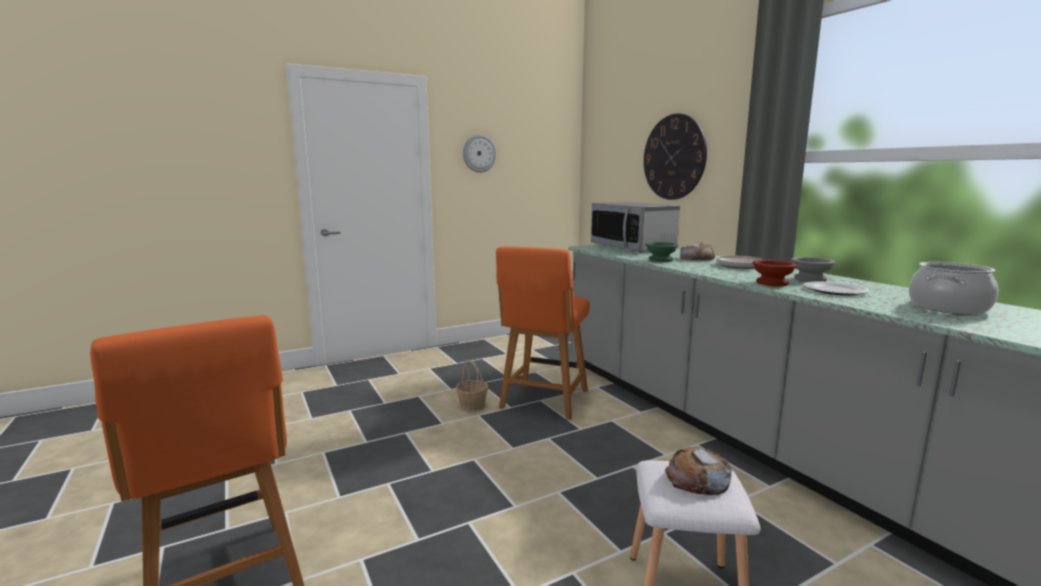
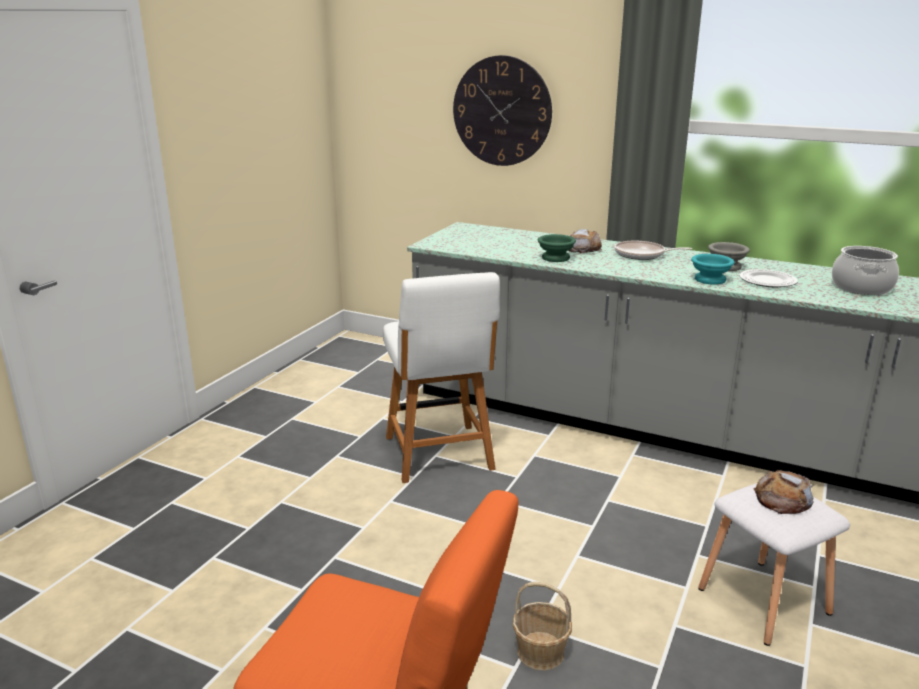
camera: 35 degrees left, 10 degrees up
(472, 406) = (368, 491): basket -> basket (541, 652)
(479, 153) = (218, 111): wall clock -> none
(543, 401) = (439, 455): orange chair -> white chair
(632, 248) = (484, 237): microwave -> none
(772, 283) = (710, 280): brown bowl -> turquoise bowl

